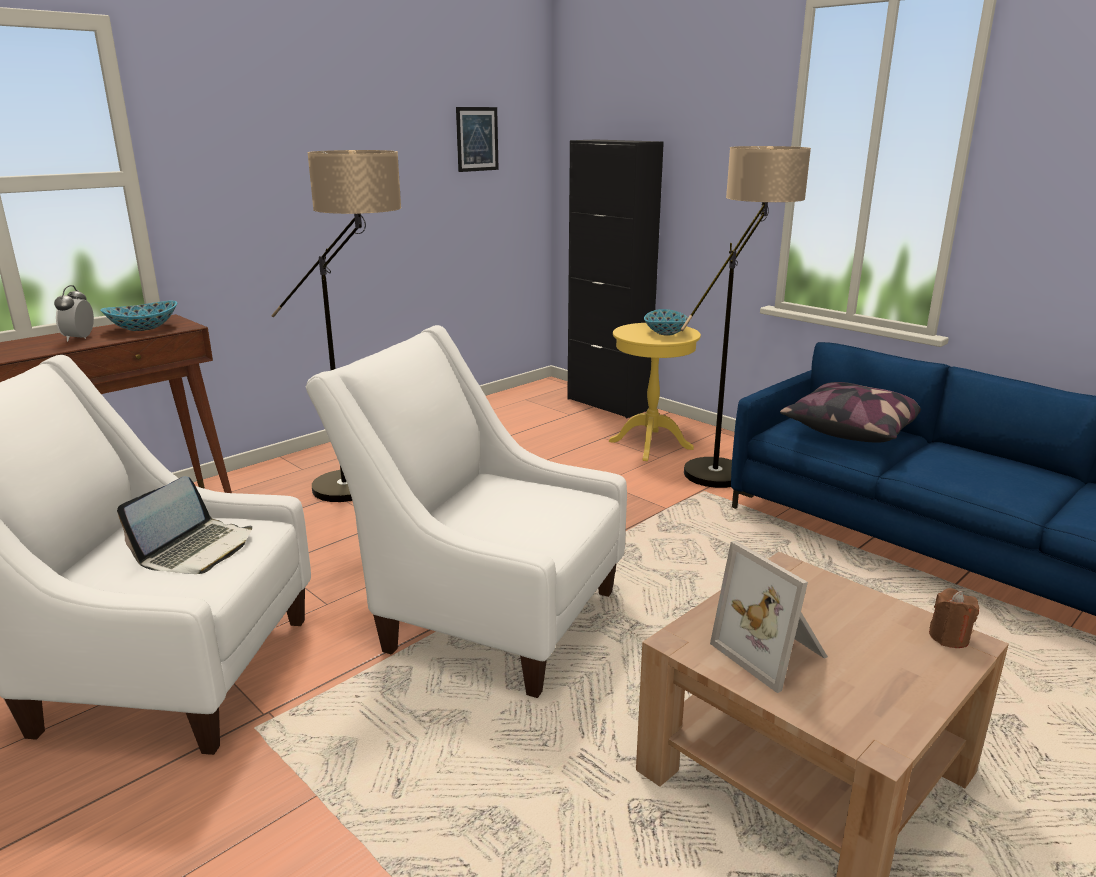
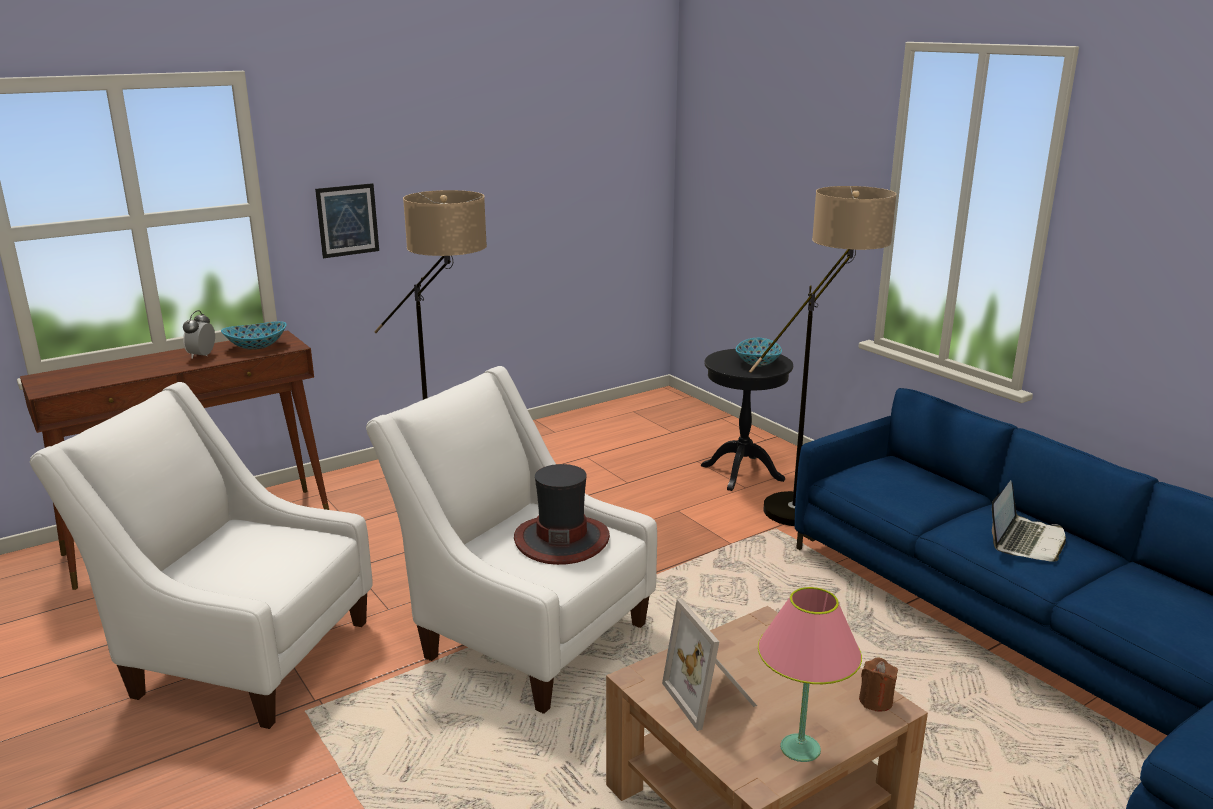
camera: 10 degrees right, 0 degrees up
(196, 549) = (271, 556): laptop -> laptop (1026, 541)
(477, 139) = (592, 153): picture -> picture (347, 220)
(530, 505) = (561, 539): none -> hat
(608, 404) = (716, 422): black cabinet -> none
(650, 445) = (742, 473): yellow side table -> black side table
(852, 429) = (913, 483): pillow -> none
(902, 699) = (800, 748): none -> pink table lamp

